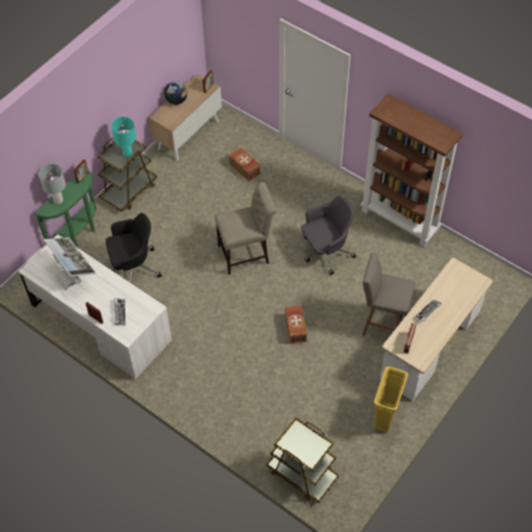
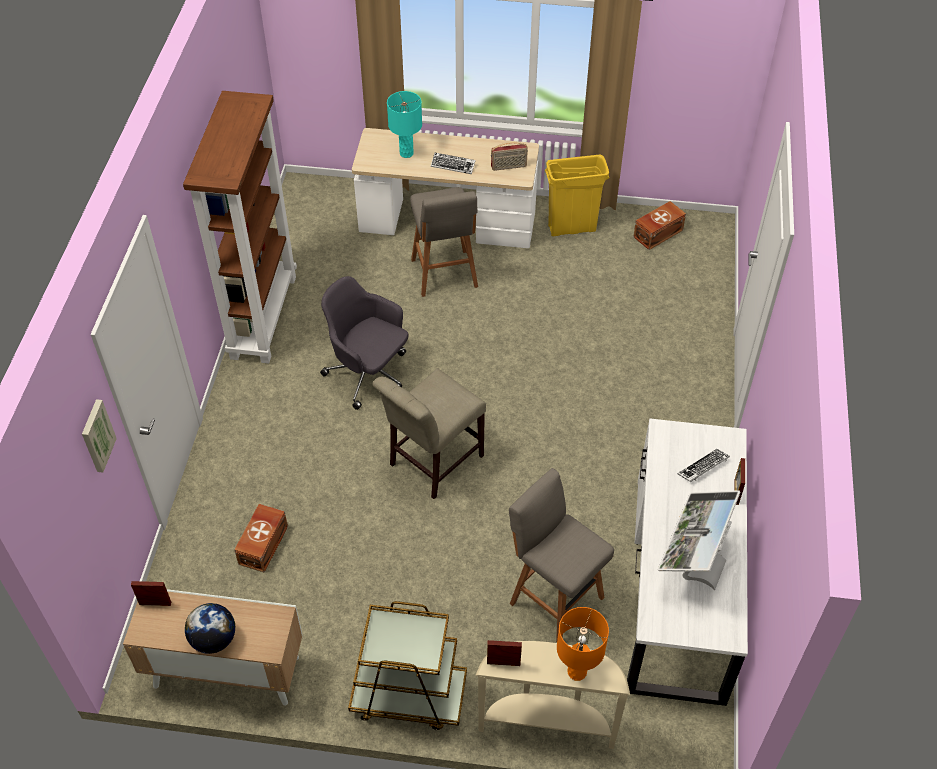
camera: 120 degrees left, 5 degrees down
(58, 200) = (576, 671): grey table lamp -> orange table lamp
(78, 234) = (547, 723): green console table -> beige console table
(127, 153) = (399, 630): turquoise table lamp -> turquoise table lamp (406, 153)
(133, 267) = (554, 598): black office chair -> grey stool
(246, 254) = (432, 463): beige chair -> beige chair turned 90 degrees counterclockwise
(258, 40) = (96, 435): none -> picture
(296, 328) = (516, 354): brown storage box -> brown storage box (657, 233)
(302, 473) = (702, 269): brown cart -> none

